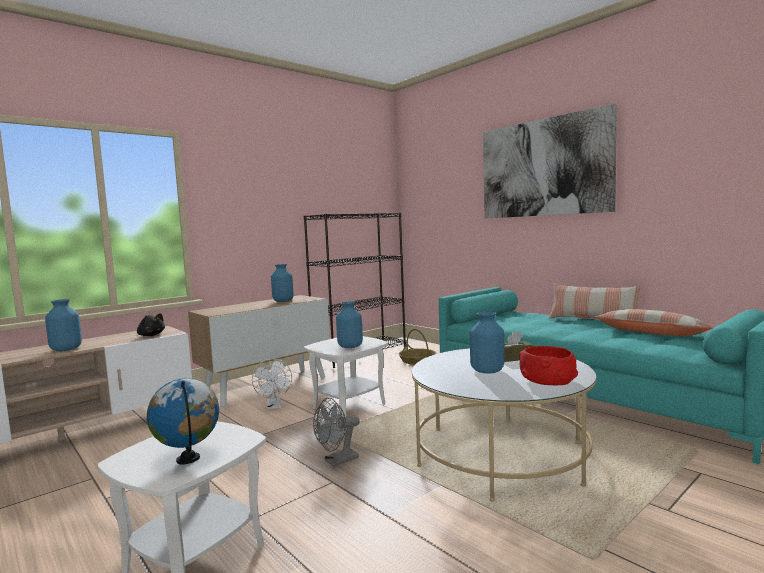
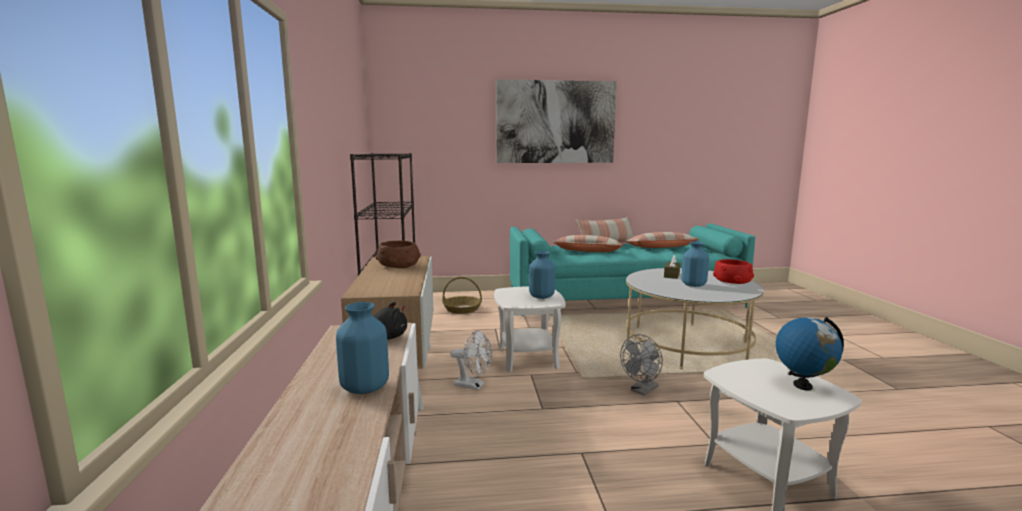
camera: 55 degrees left, 5 degrees up
(283, 301) = (399, 265): blue vase -> brown bowl
(337, 461) = (642, 390): grey fan -> grey fan turned 45 degrees clockwise
(534, 322) = (588, 251): none -> pillow

